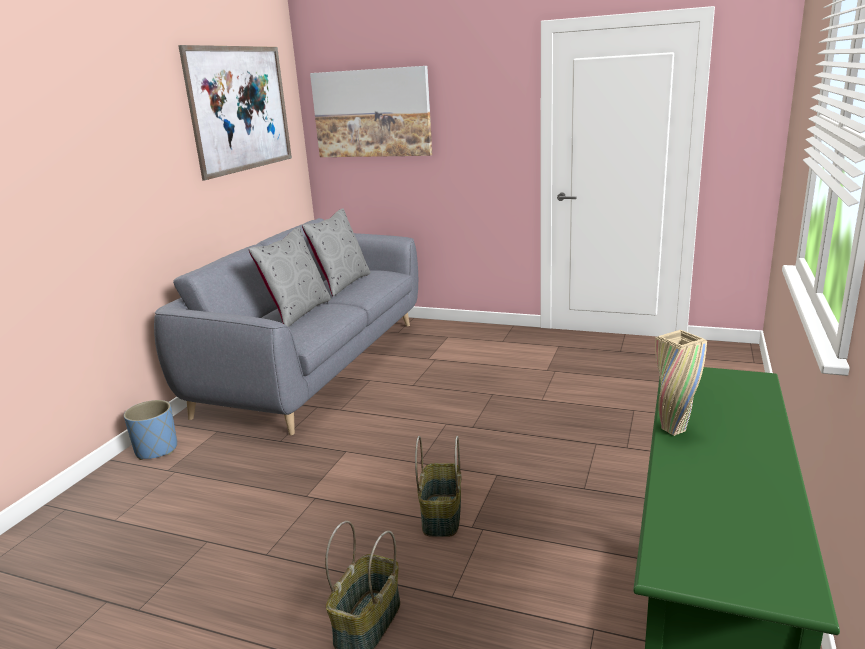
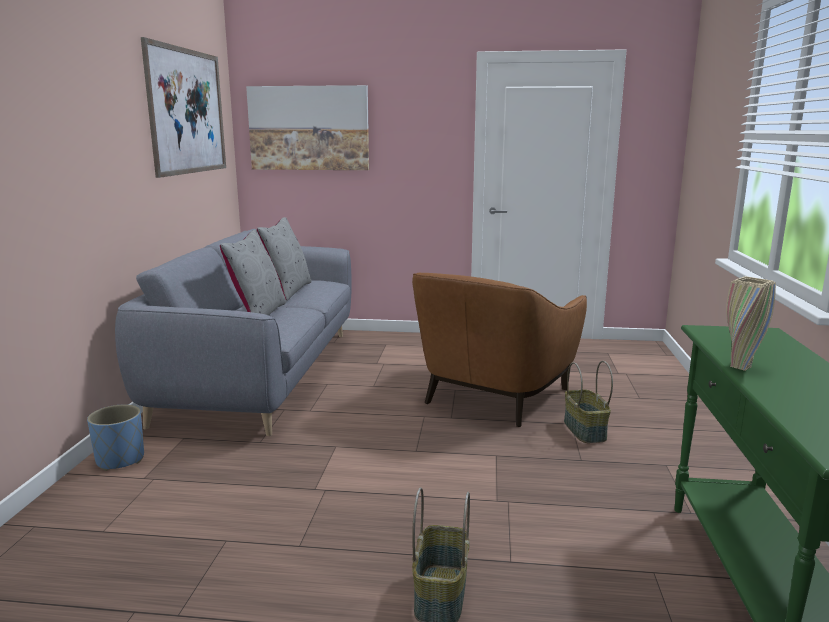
camera: 15 degrees left, 5 degrees down
(440, 515) = (461, 493): basket -> basket (583, 430)
(528, 404) = (493, 396): none -> brown armchair

